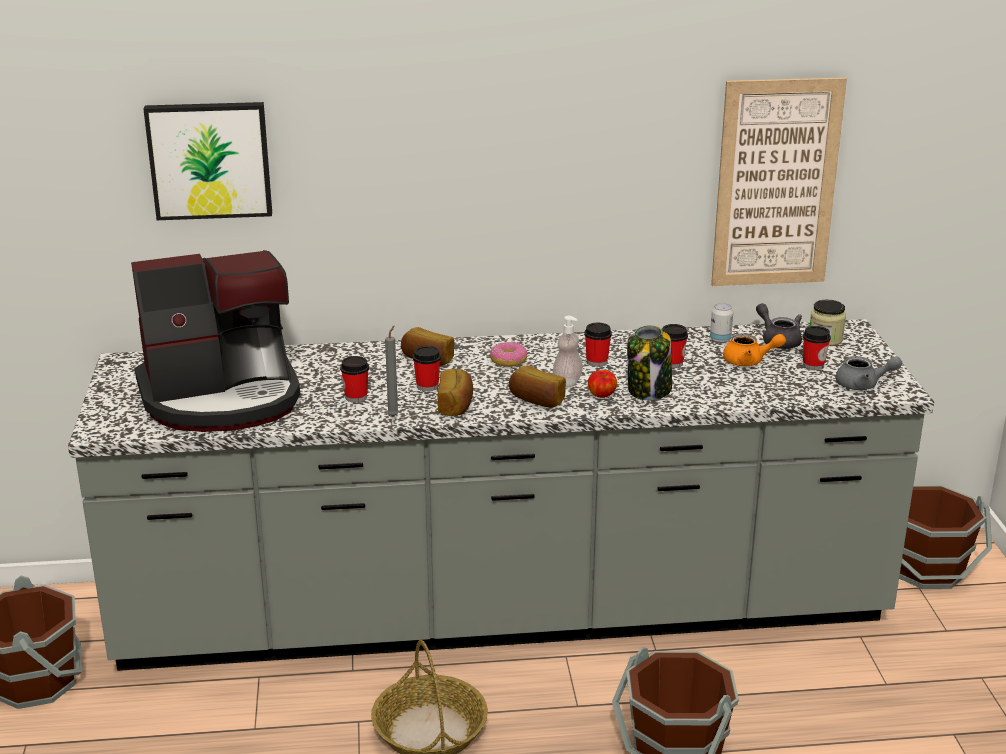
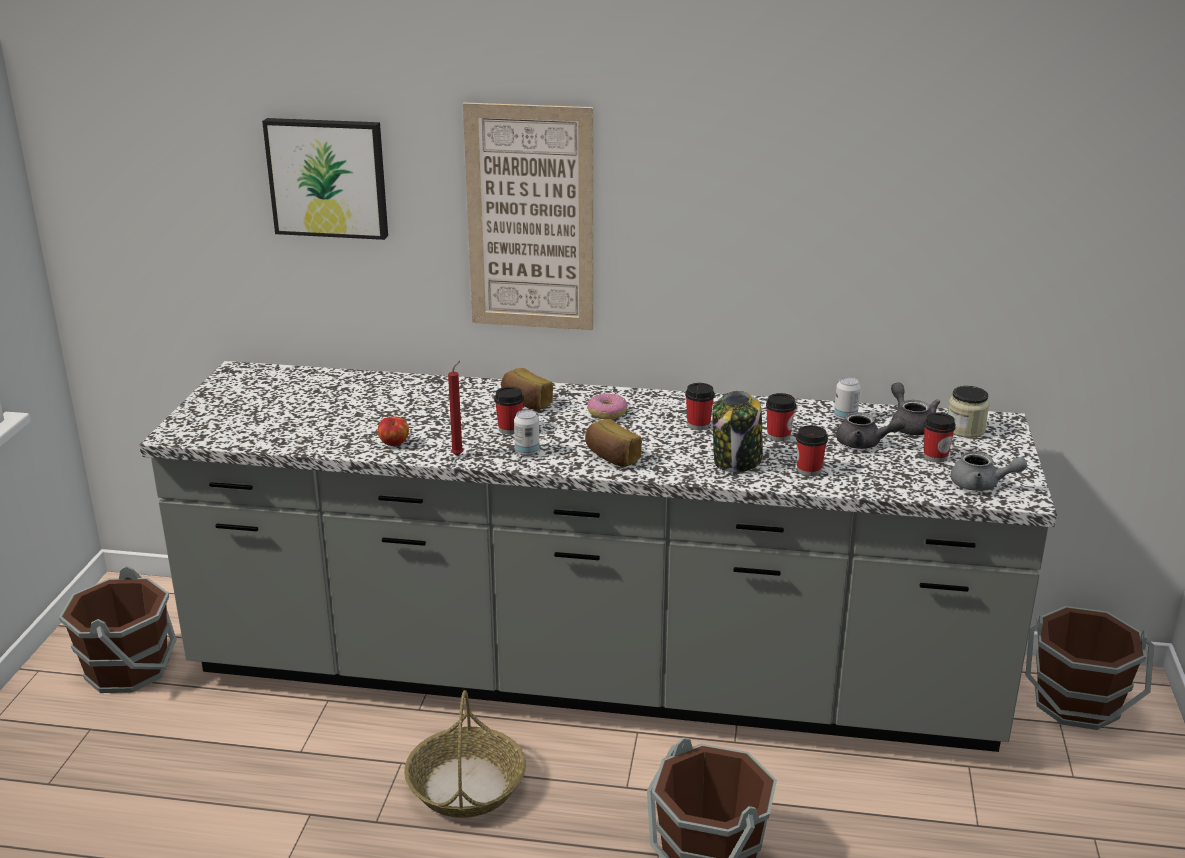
camera: 15 degrees right, 0 degrees up
(222, 397) = (307, 416): coffee machine -> none
(356, 397) = (433, 431): cup -> cup (809, 470)
(394, 415) = (459, 454): grey candle -> red candle
(456, 405) = (527, 452): bread -> can
(567, 382) = (654, 442): soap dispenser -> none
(602, 396) = (683, 461): apple -> apple (394, 444)
(749, 361) = (864, 444): orange teapot -> grey teapot
(776, 184) = (924, 252): picture -> picture (530, 219)

